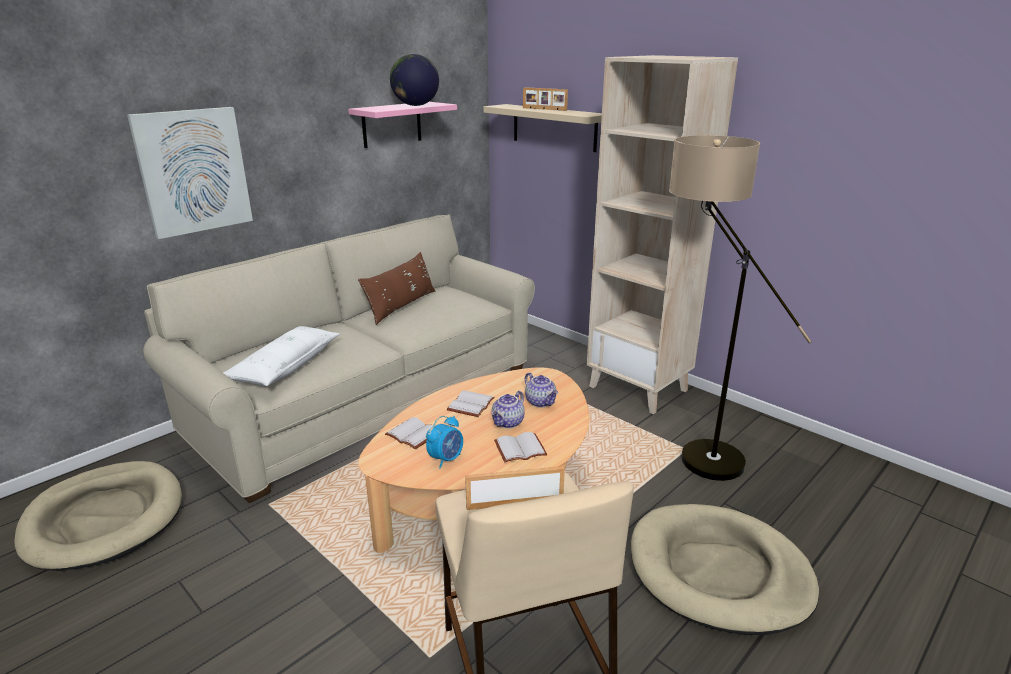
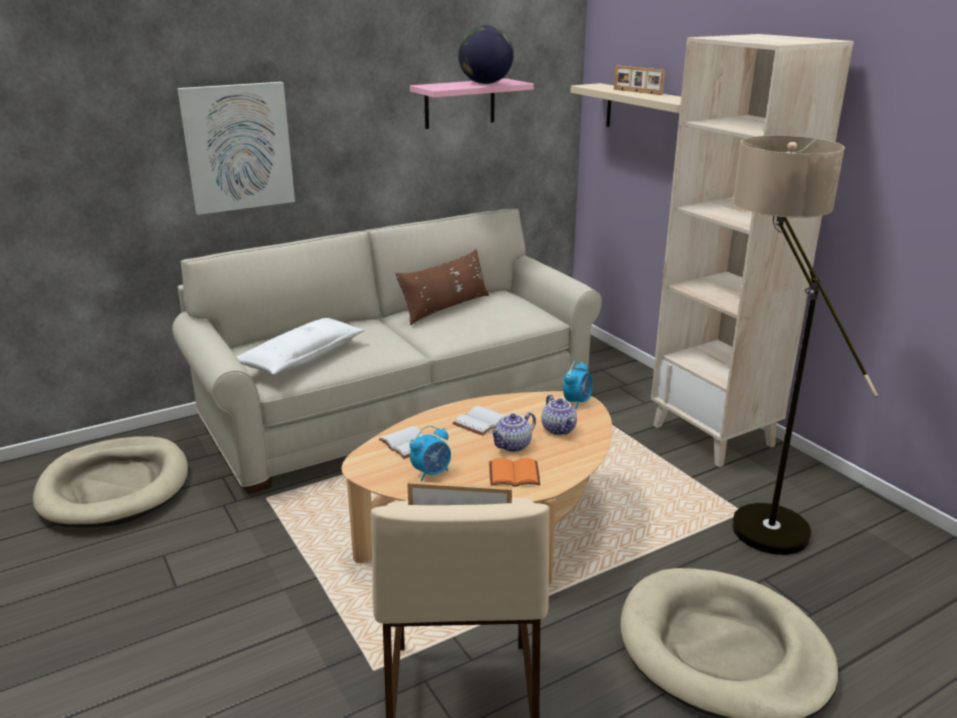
camera: 15 degrees right, 0 degrees up
(520, 448) = (515, 474): white book -> orange book
(545, 376) = (577, 402): none -> alarm clock

